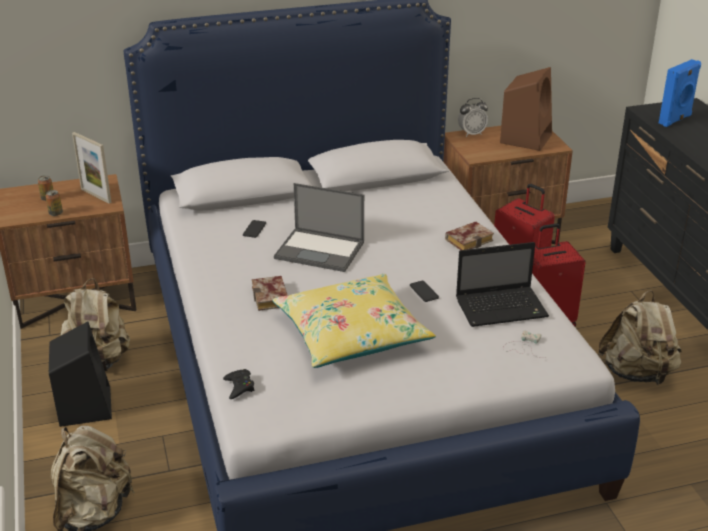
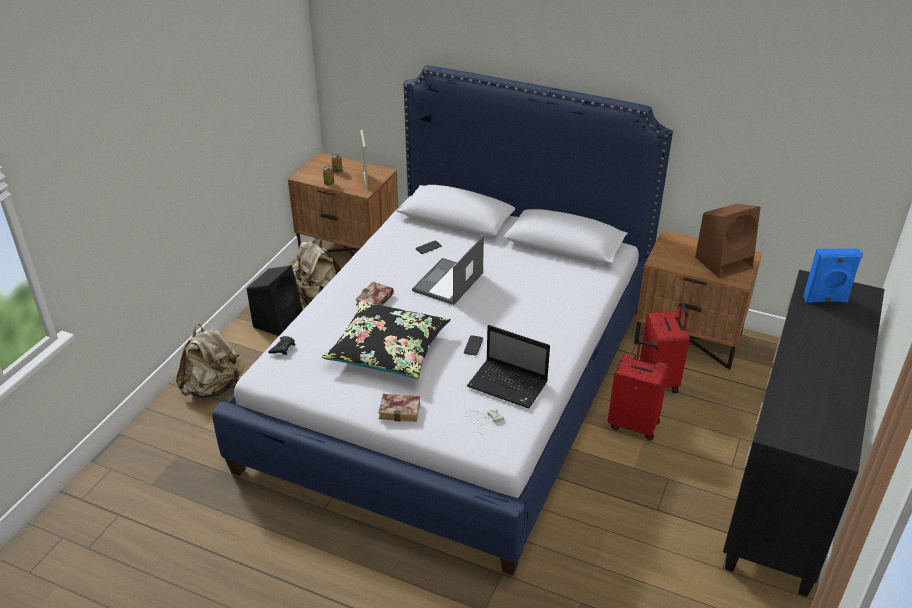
camera: 40 degrees right, 5 degrees up
(321, 250) = (448, 282): laptop -> laptop turned 60 degrees clockwise
(351, 334) = (388, 350): yellow pillow -> black pillow
(469, 239) = (559, 324): book -> book (401, 410)
(471, 134) = (683, 240): alarm clock -> none
(637, 373) = (652, 502): beige backpack -> none

